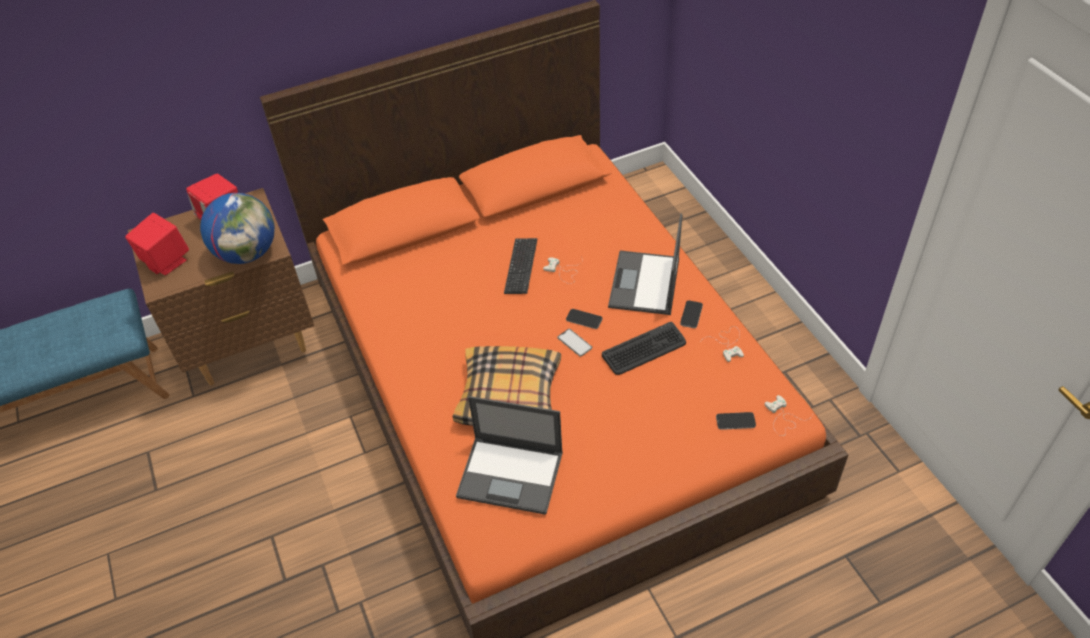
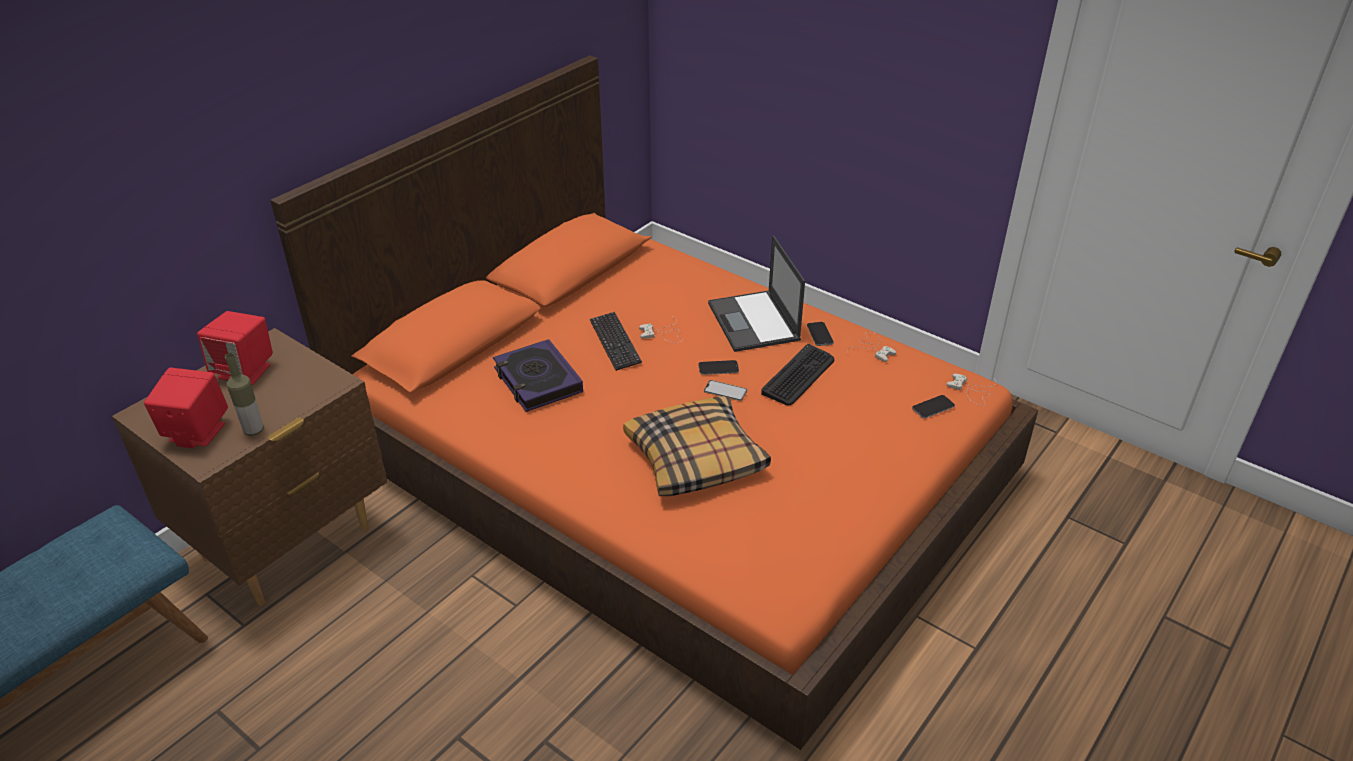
camera: 30 degrees left, 10 degrees down
(199, 273) = (254, 430): none -> bottle
(247, 253) = (306, 394): globe -> none
(441, 283) = (537, 381): none -> book
(512, 475) = (757, 526): laptop -> none

